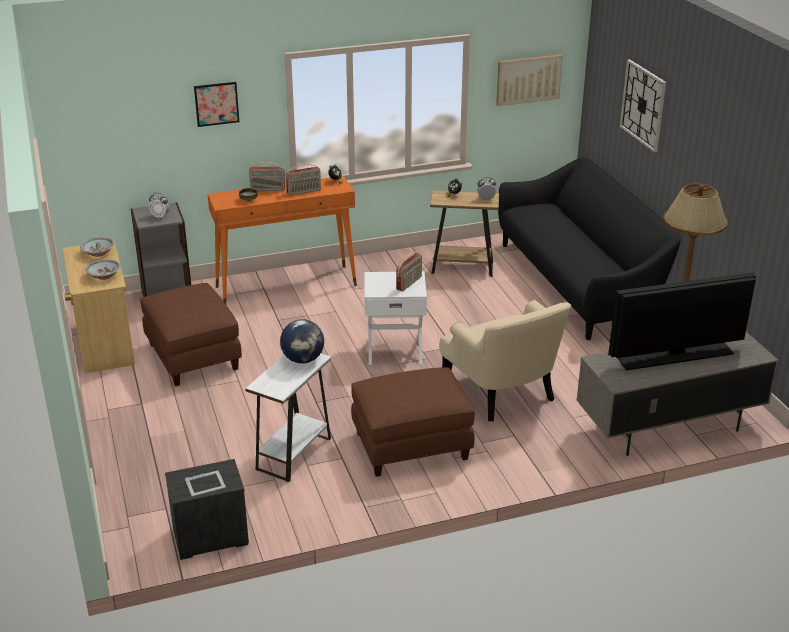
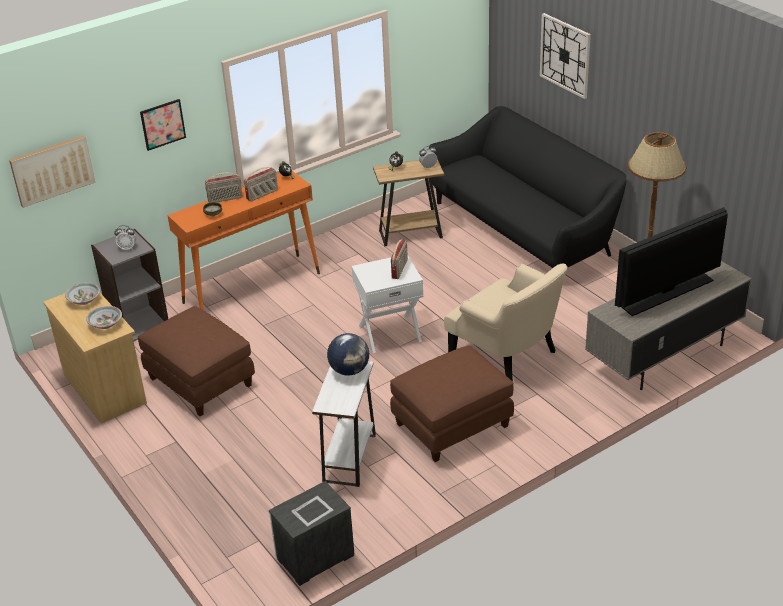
camera: 15 degrees left, 5 degrees up
(528, 79) = (441, 41): picture -> picture (52, 170)

